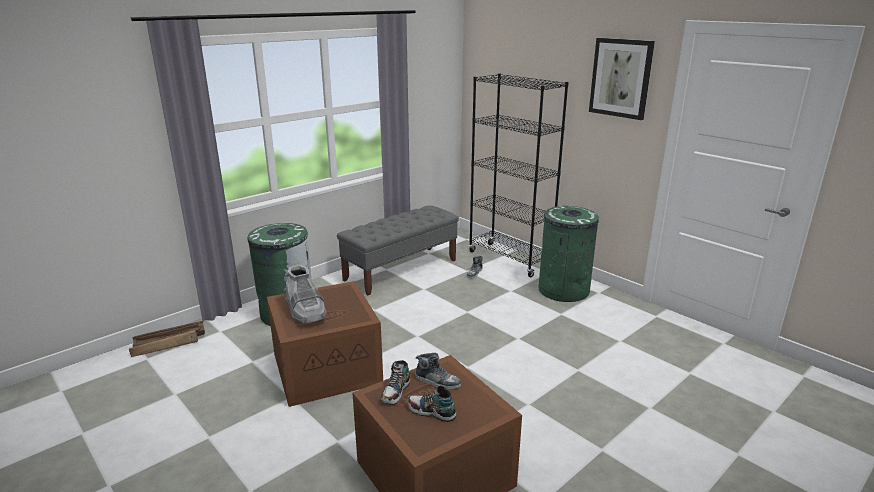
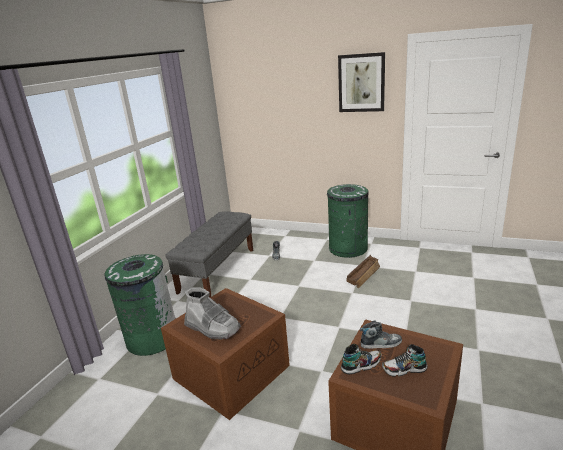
camera: 25 degrees left, 0 degrees up
(169, 343) = (54, 411): crate -> crate (364, 274)
(396, 392) = (361, 365): shoe -> shoe turned 105 degrees counterclockwise
(509, 260) = (292, 238): black bookcase -> none

